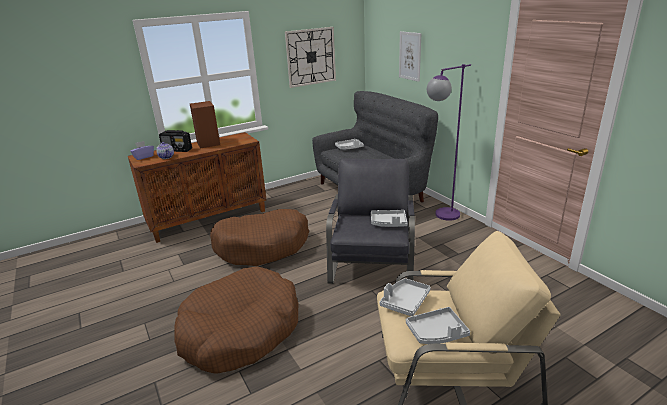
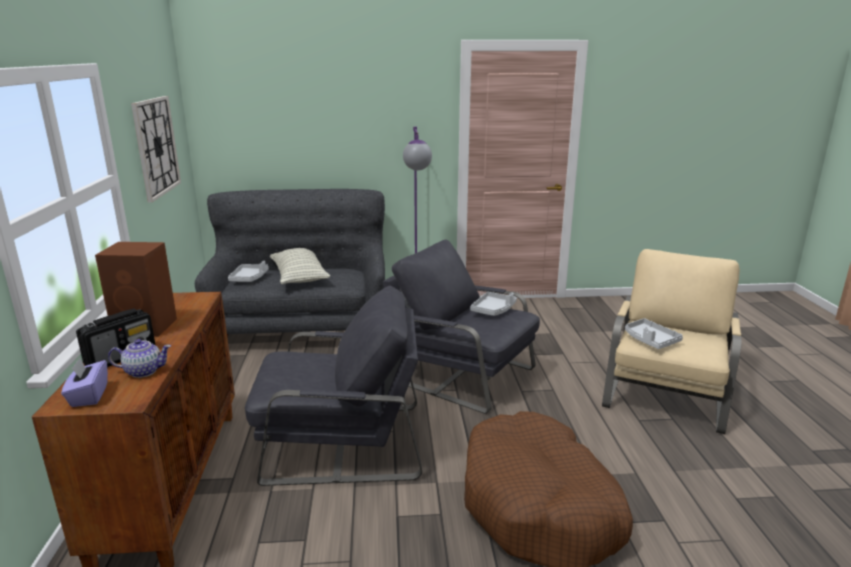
camera: 65 degrees left, 5 degrees down
(262, 246) = (341, 442): brown dog bed -> grey armchair
(367, 157) = (299, 277): none -> pillow
(410, 56) = (303, 129): picture -> none
(437, 333) = (702, 340): grey tray -> none

